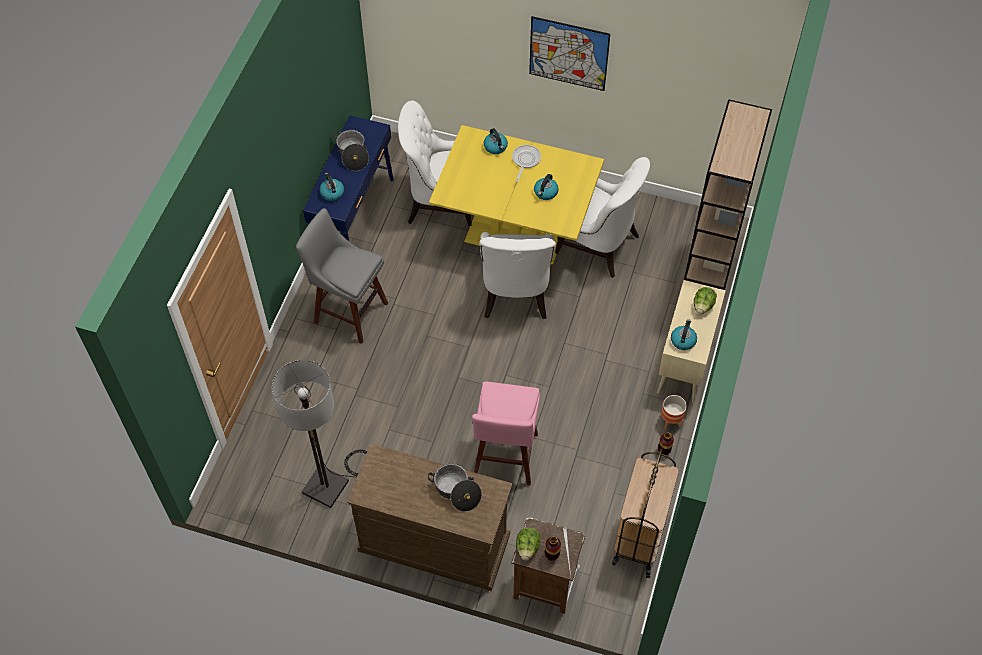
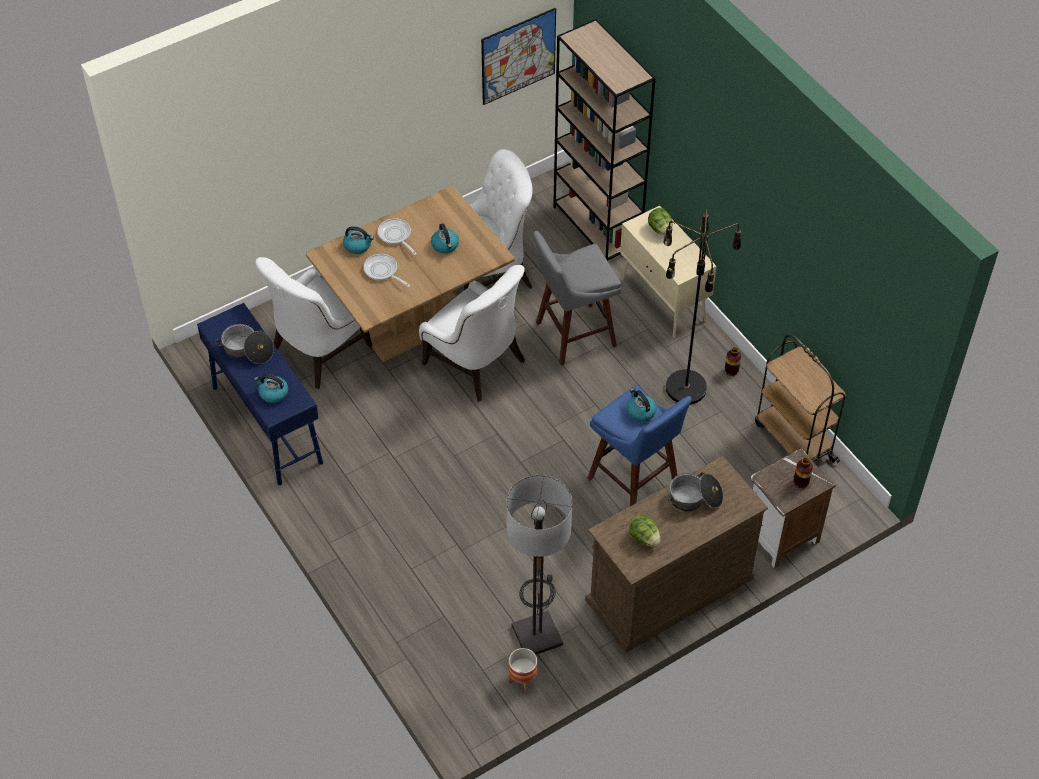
camera: 50 degrees left, 5 degrees down
(349, 312) = (367, 496): grey stool -> grey stool (573, 335)
(487, 175) = (383, 271): none -> frying pan
(504, 457) = (634, 483): pink stool -> blue stool
(516, 233) = (414, 320): yellow dining table -> brown dining table
(527, 547) = (779, 494): lettuce -> lettuce (644, 538)
(568, 53) = (372, 105): picture -> picture (518, 56)
(619, 431) = (685, 387): none -> floor lamp
(671, 420) = (708, 347): planter -> planter (522, 679)
(683, 340) = (679, 264): kettle -> kettle (640, 411)

